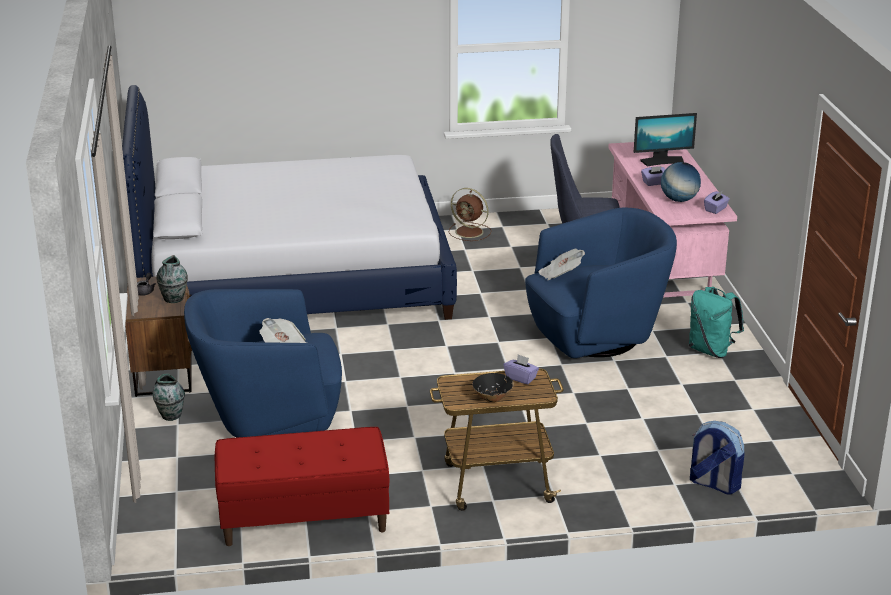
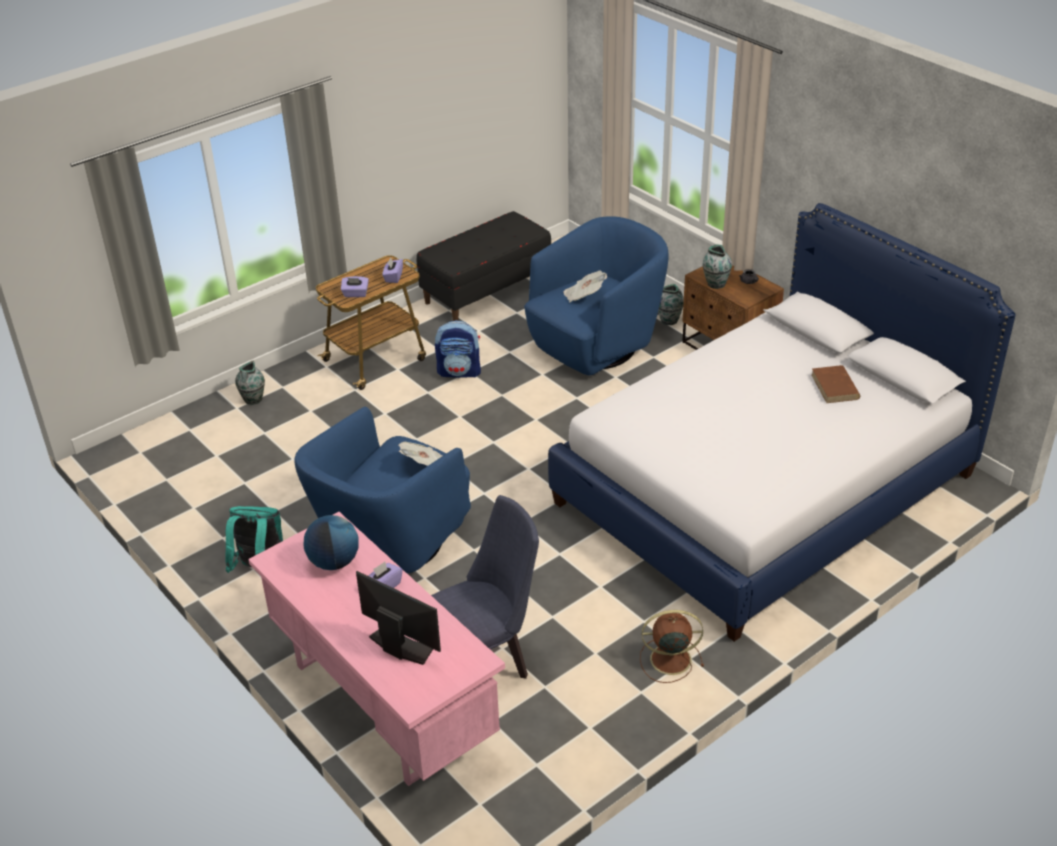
camera: 150 degrees right, 10 degrees up
(233, 192) = (835, 387): none -> brown book
(303, 518) = (486, 291): red bench -> black bench
(492, 397) = (364, 273): black bowl -> none
(653, 486) = (253, 400): none -> vase
(662, 161) = (400, 646): monitor -> monitor turned 75 degrees clockwise
(713, 484) = (205, 419): backpack -> backpack (460, 372)
(716, 209) = (279, 561): purple tissue box -> purple tissue box (393, 277)

